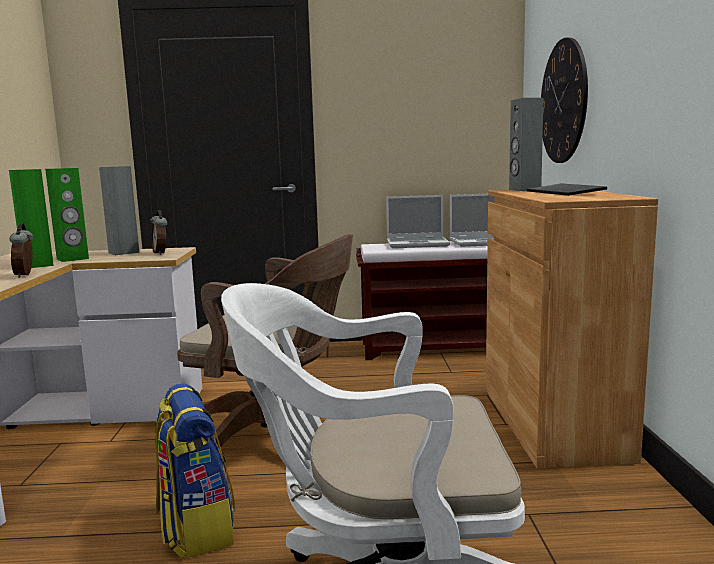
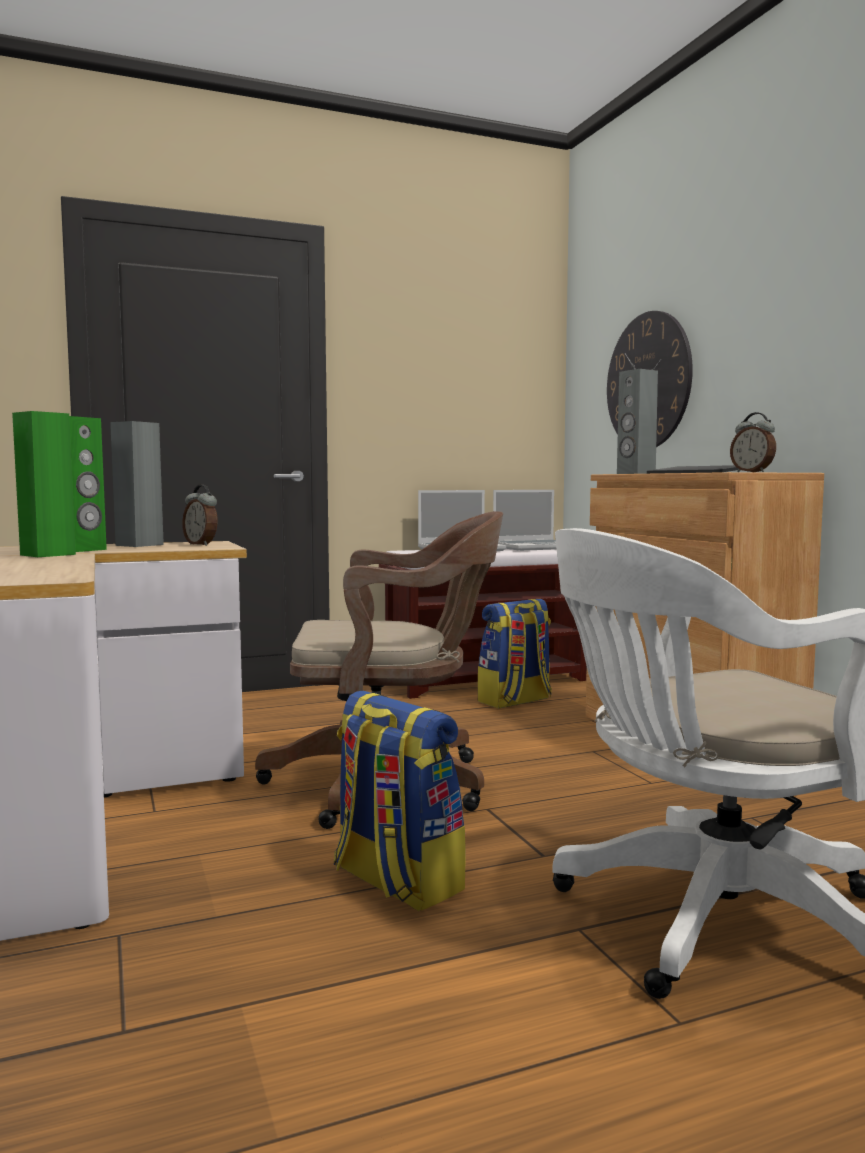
camera: 20 degrees left, 5 degrees down
(26, 275) = (70, 561): alarm clock -> alarm clock (752, 472)
(443, 370) = (515, 701): none -> backpack

